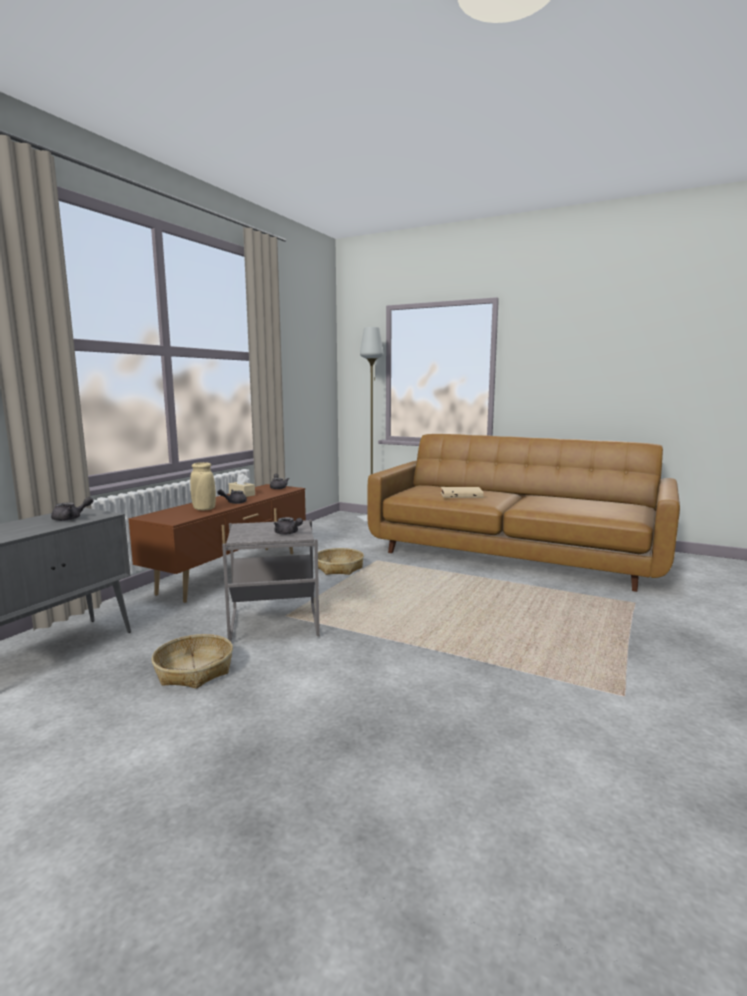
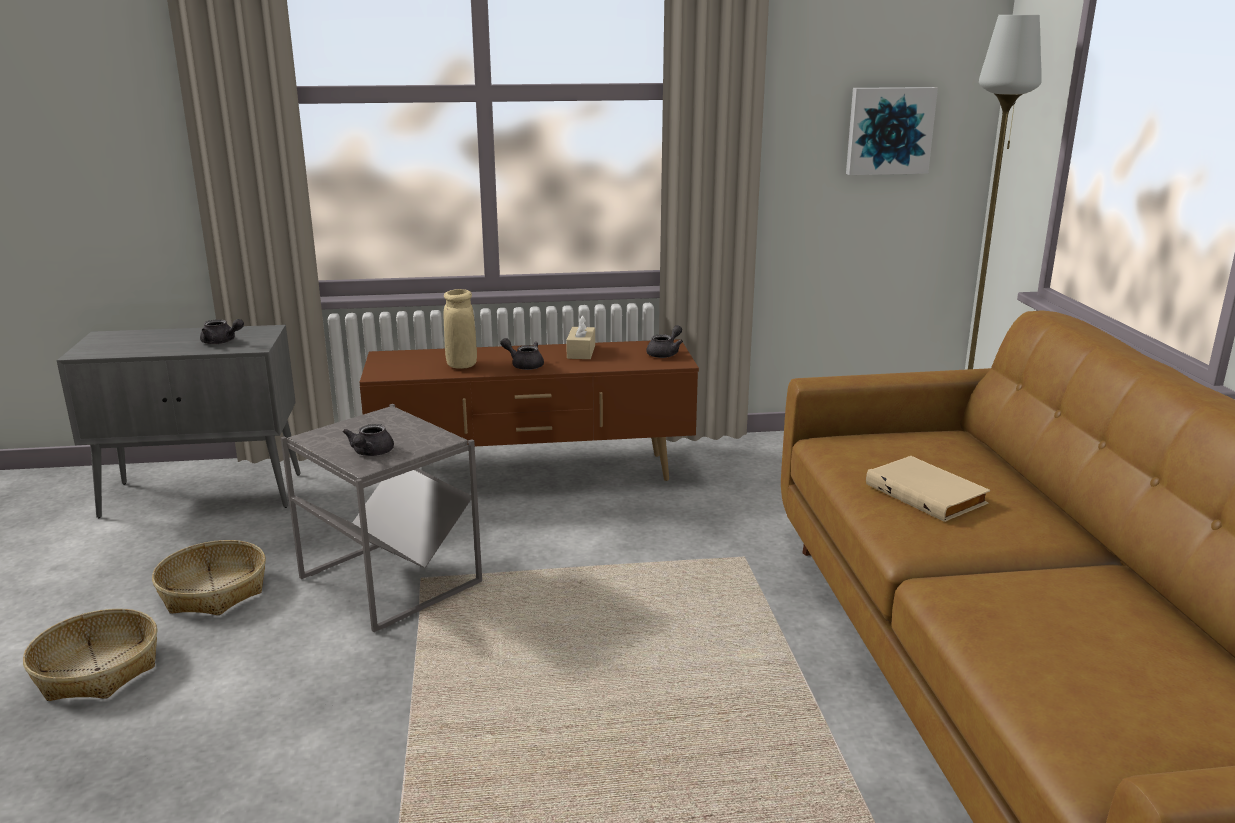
camera: 55 degrees right, 10 degrees up
(311, 379) = (889, 130): none -> picture
(339, 568) = (660, 540): basket -> basket (98, 669)

